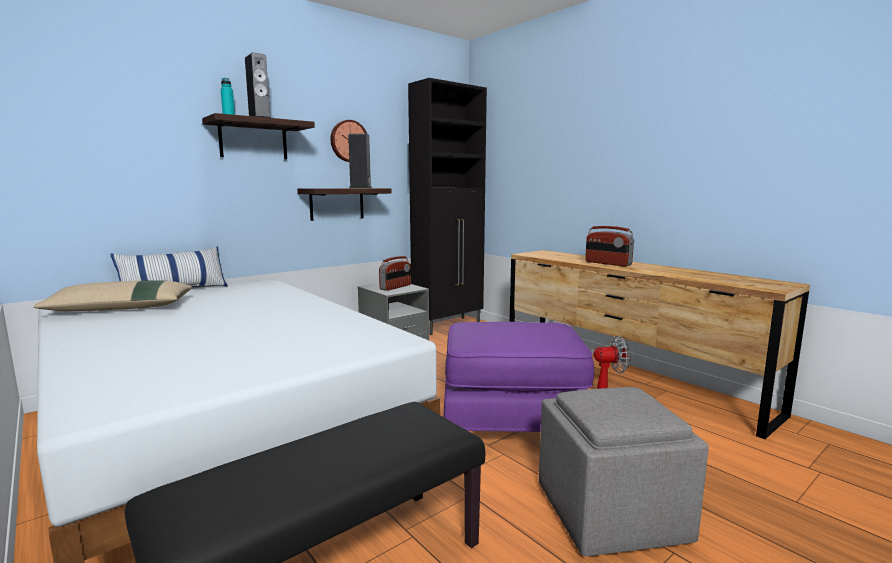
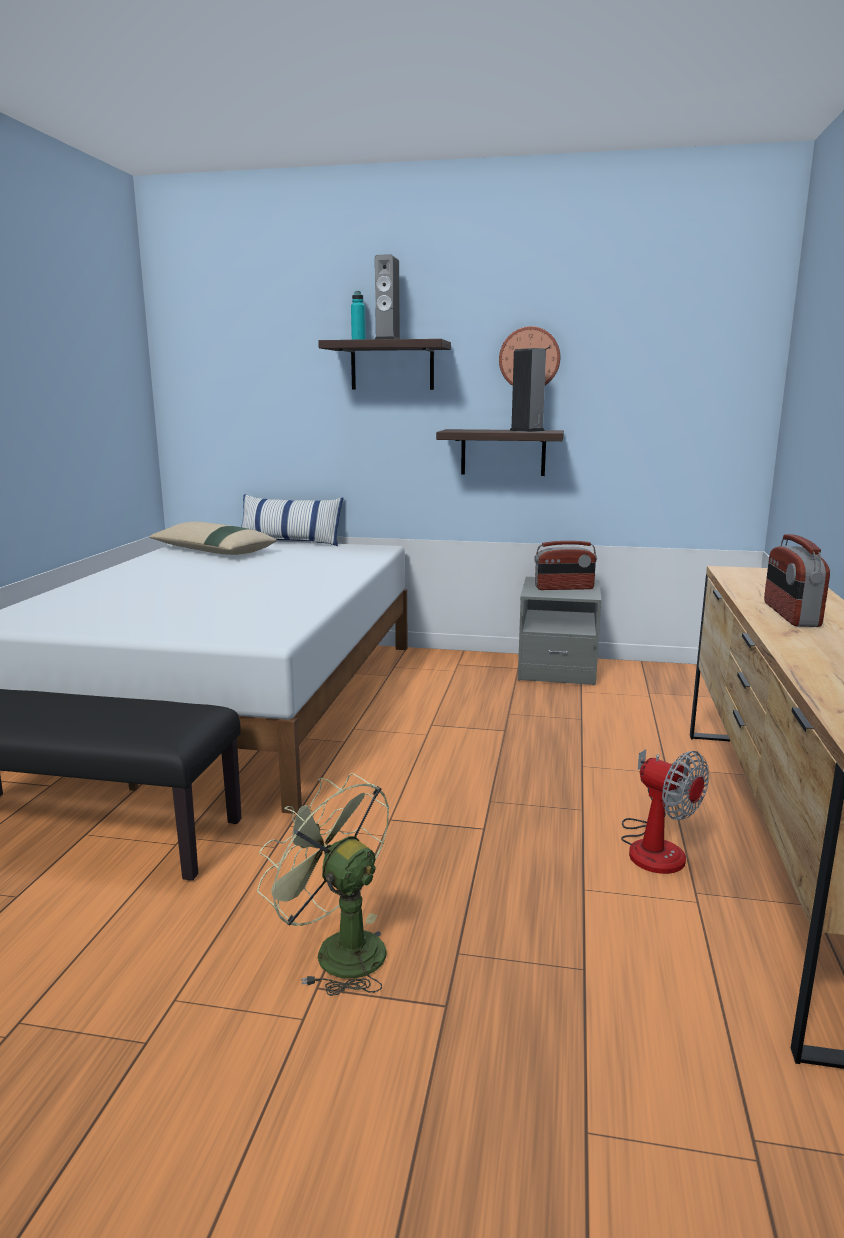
camera: 50 degrees right, 5 degrees up
(449, 326) = (679, 673): black cabinet -> none
(512, 425) = (461, 816): purple ottoman -> none
(612, 514) = (337, 950): grey ottoman -> green fan

